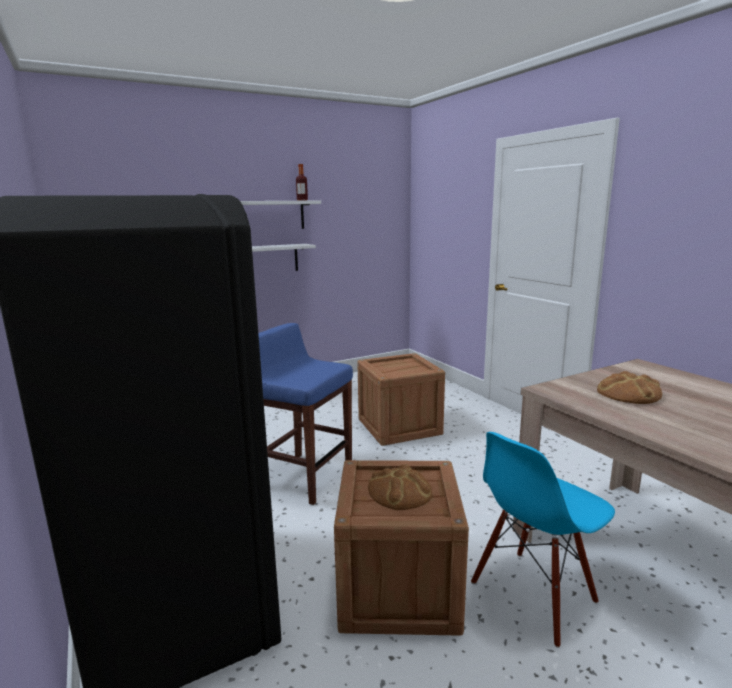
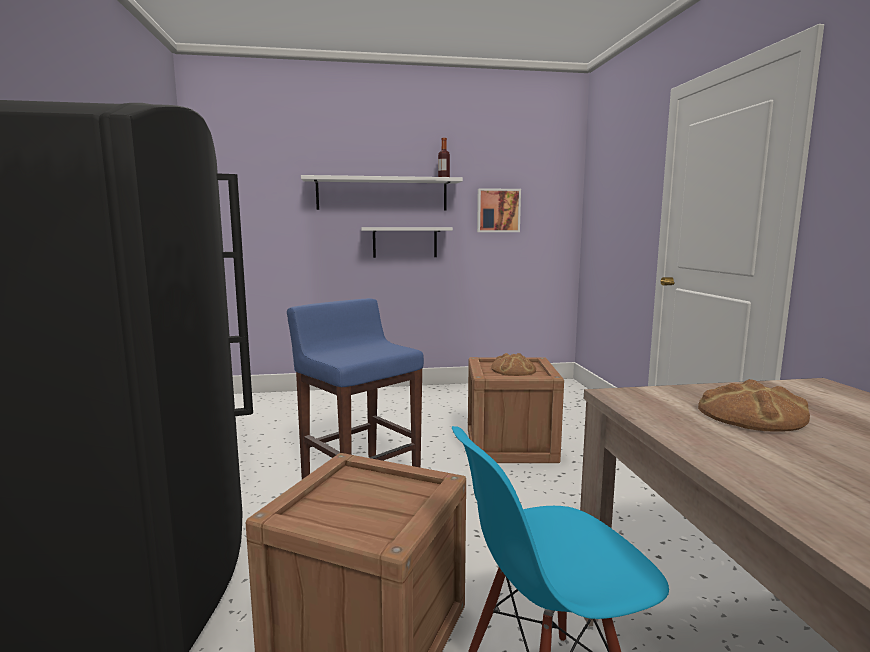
camera: 20 degrees right, 5 degrees down
(346, 227) = (498, 210): none -> picture
(400, 491) = (368, 499): bread -> bread (513, 370)

